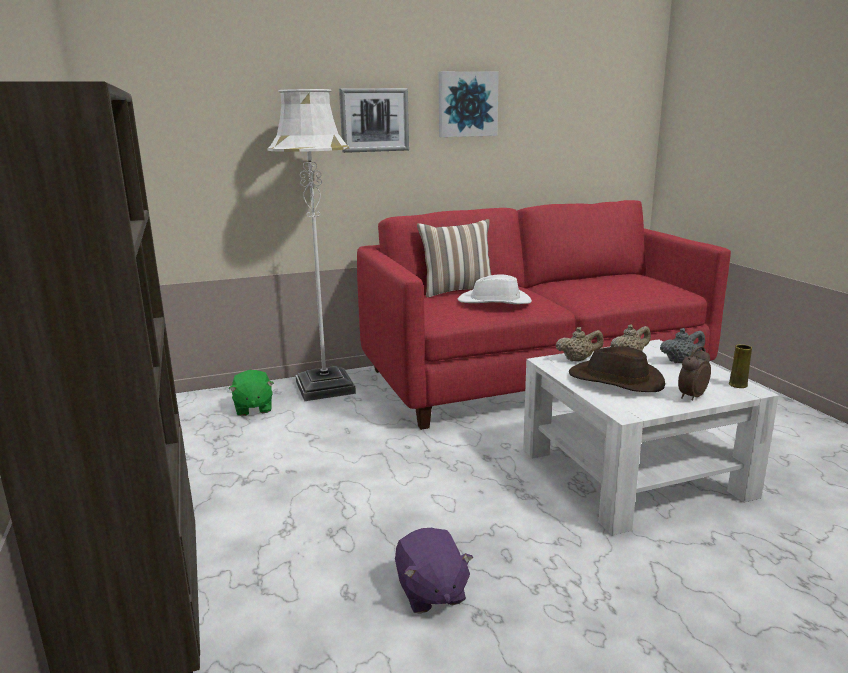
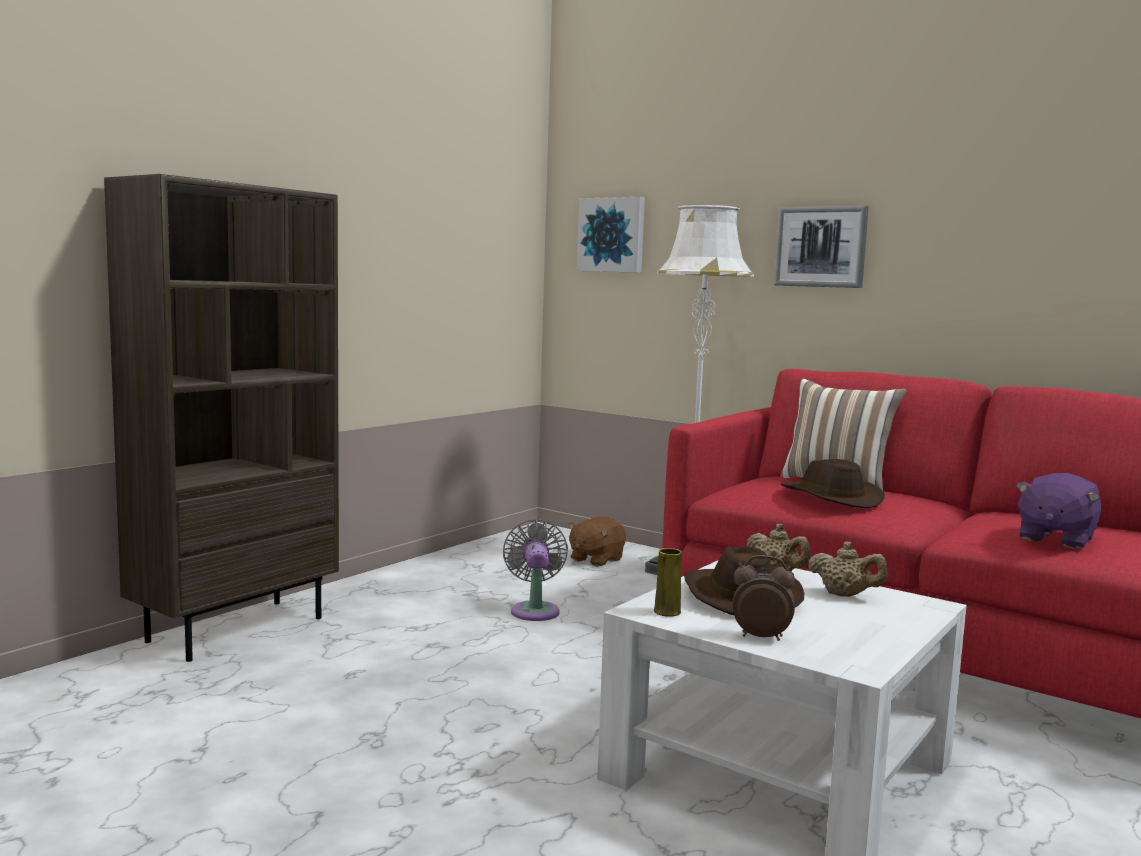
camera: 55 degrees right, 10 degrees down
(253, 408) = (595, 559): green plush toy -> brown plush toy
(318, 465) = (535, 610): none -> grey fan
(430, 592) = (387, 705): purple plush toy -> purple plush toy (1055, 539)
(467, 104) = (960, 227): picture -> picture (612, 235)
(495, 302) = (829, 497): white hat -> brown hat
(680, 361) = (893, 622): grey teapot -> none
(738, 385) = (866, 660): yellow vase -> yellow vase (667, 612)

